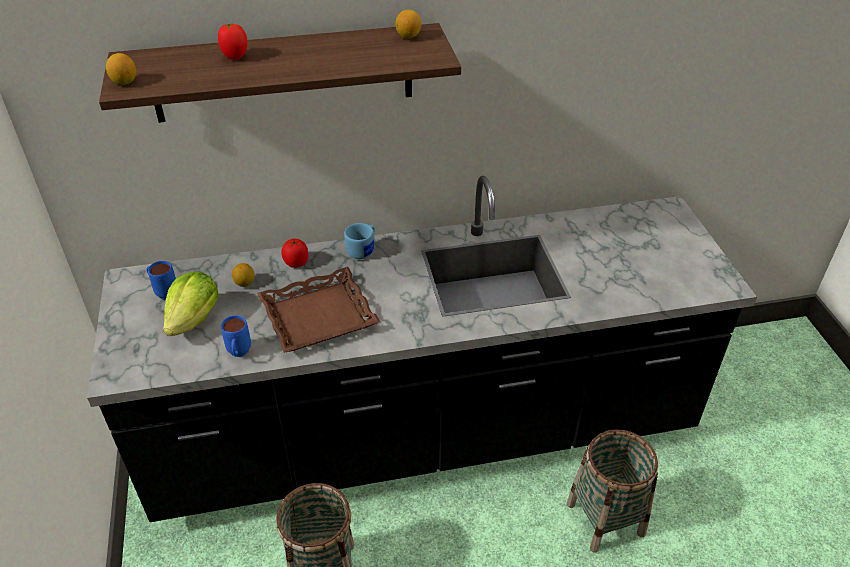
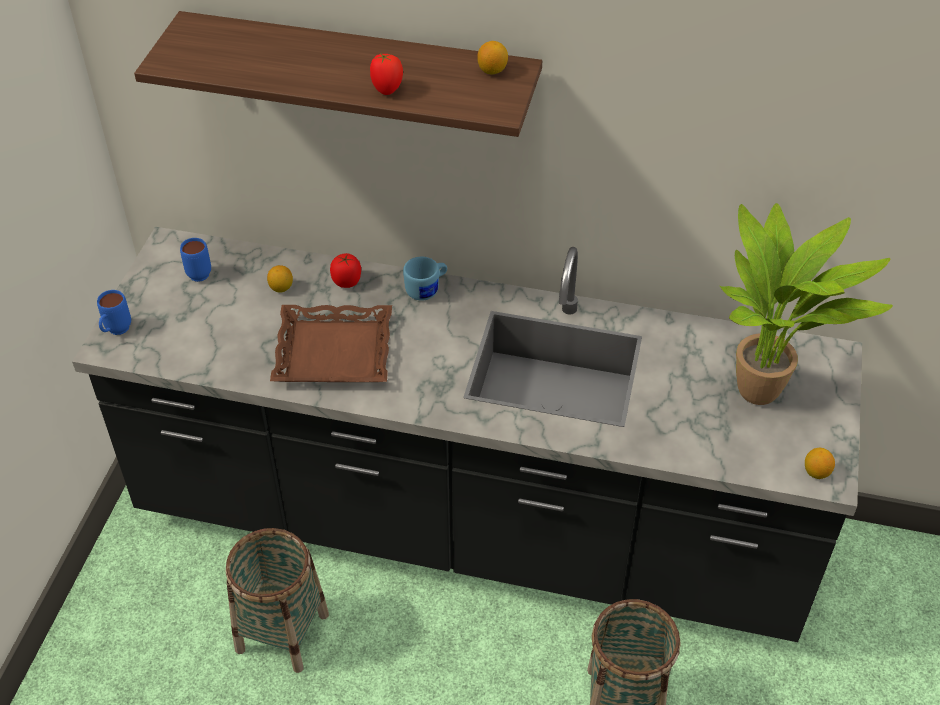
camera: 25 degrees right, 5 degrees up
(124, 82) = (170, 55): lemon -> lemon (816, 472)
(195, 319) = (211, 312): lettuce -> none
(235, 57) = (294, 51): tomato -> tomato (387, 89)
(239, 354) = (231, 367): blue mug -> blue mug (116, 332)
(646, 245) = (765, 393): none -> potted plant

